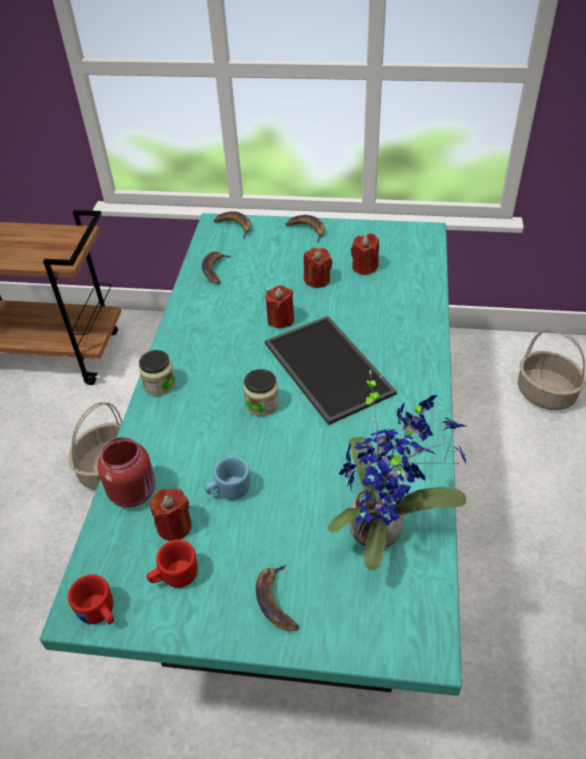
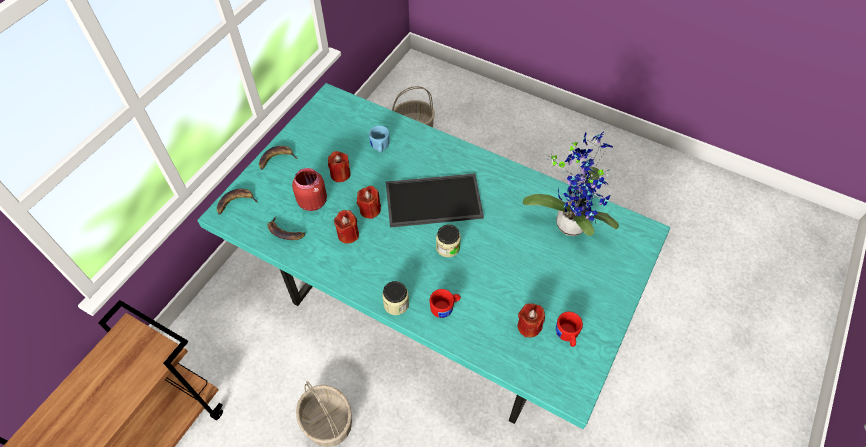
camera: 70 degrees left, 10 degrees up
(99, 614) = (579, 384): red mug -> red mug (445, 308)
(134, 491) = (491, 343): red jar -> red jar (312, 201)
(228, 491) = (513, 288): blue mug -> blue mug (380, 147)
(276, 600) = (600, 288): banana -> none
(364, 267) = (344, 143): red candle -> red candle (348, 234)

